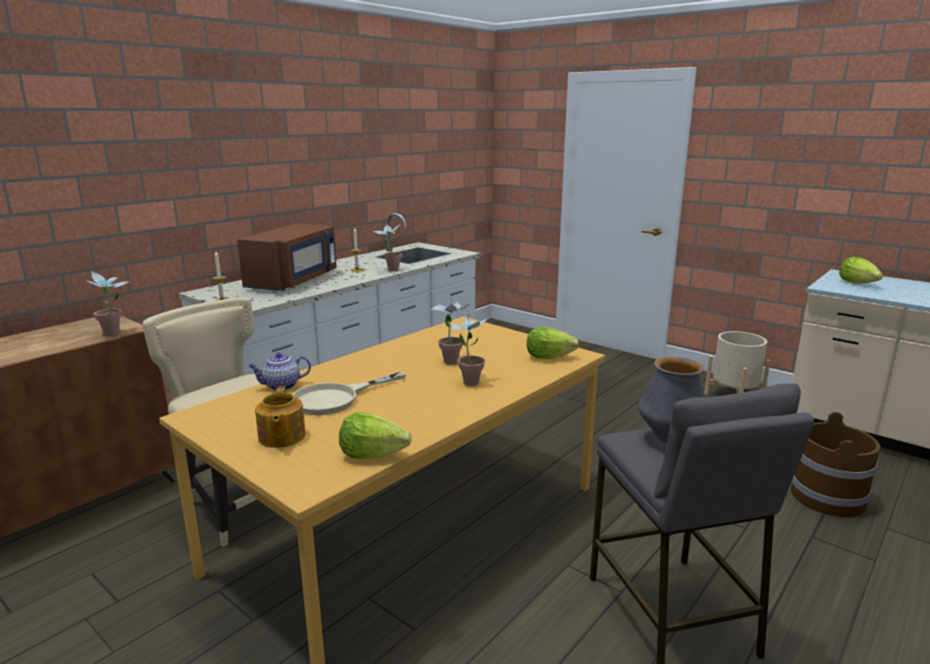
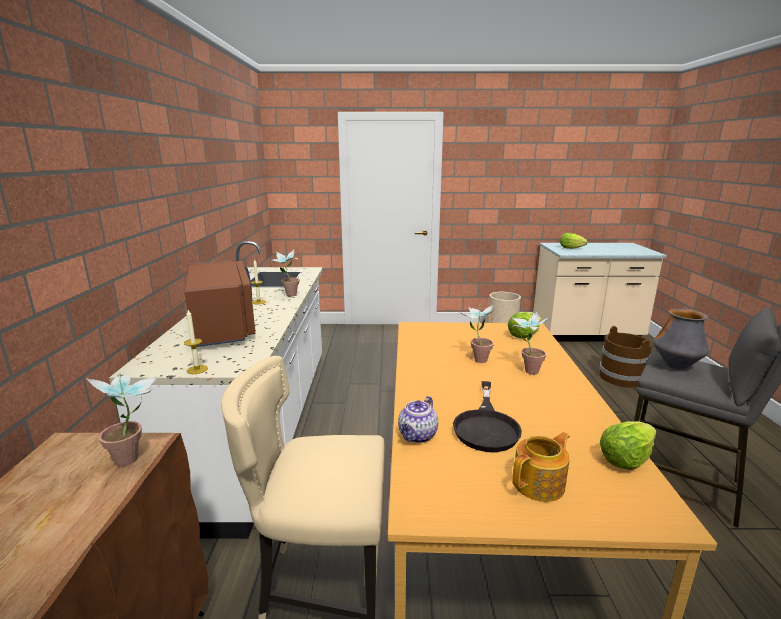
camera: 40 degrees left, 0 degrees up
(281, 437) = (539, 484): teapot -> teapot turned 75 degrees counterclockwise
(336, 398) = (486, 425): beige frying pan -> black frying pan

